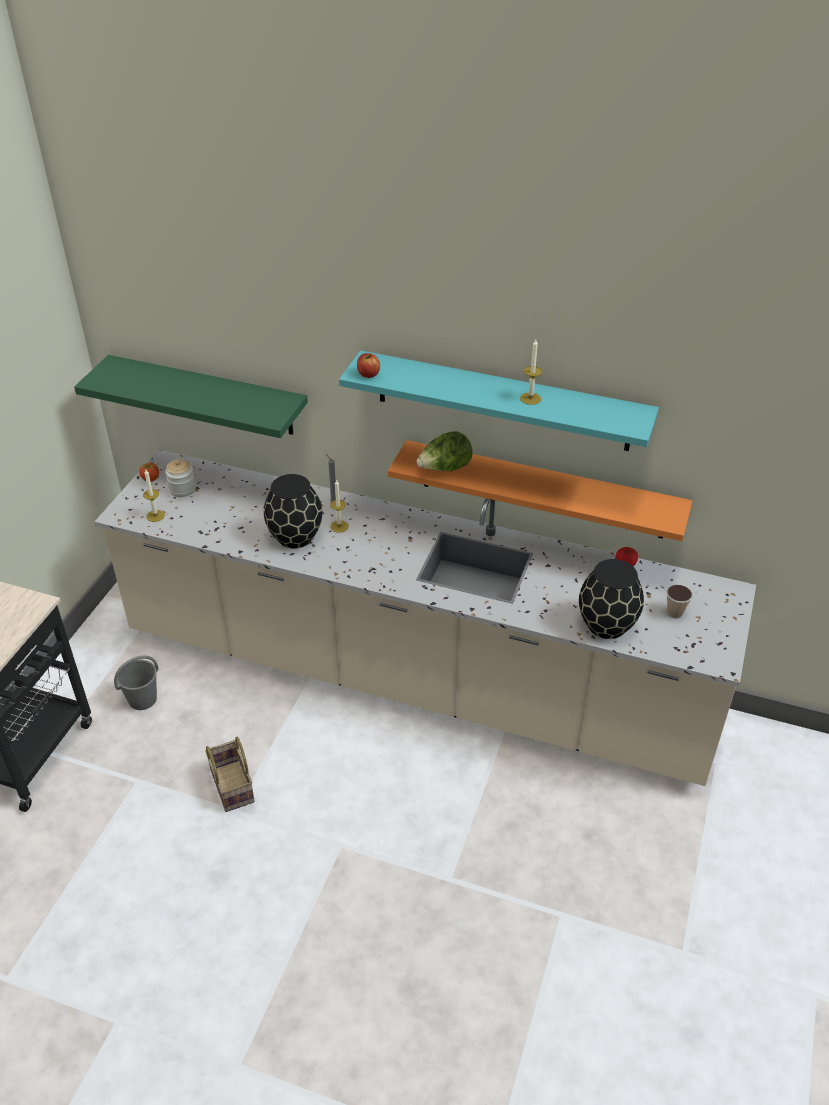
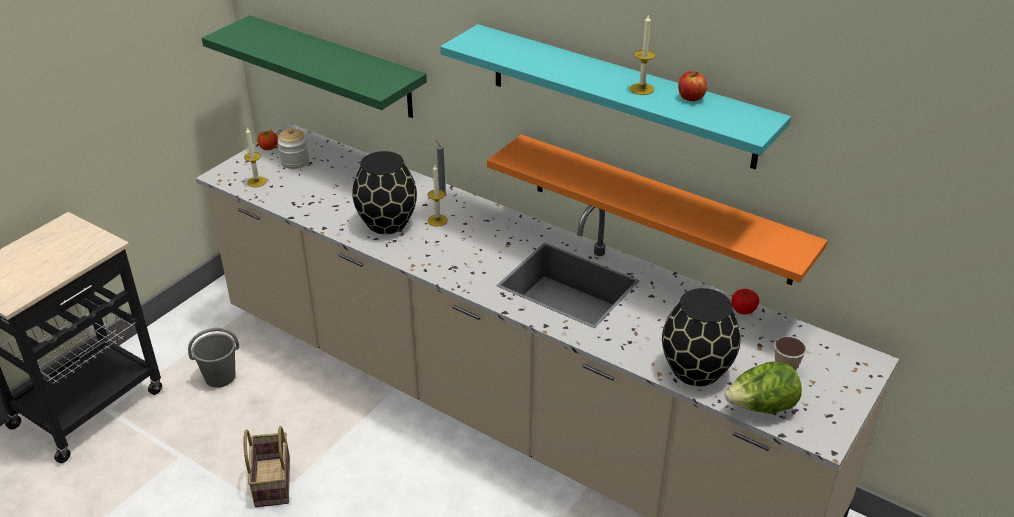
camera: 15 degrees right, 5 degrees down
(368, 374) = (473, 45): apple -> apple (690, 97)
(445, 469) = (550, 167): lettuce -> lettuce (761, 407)

